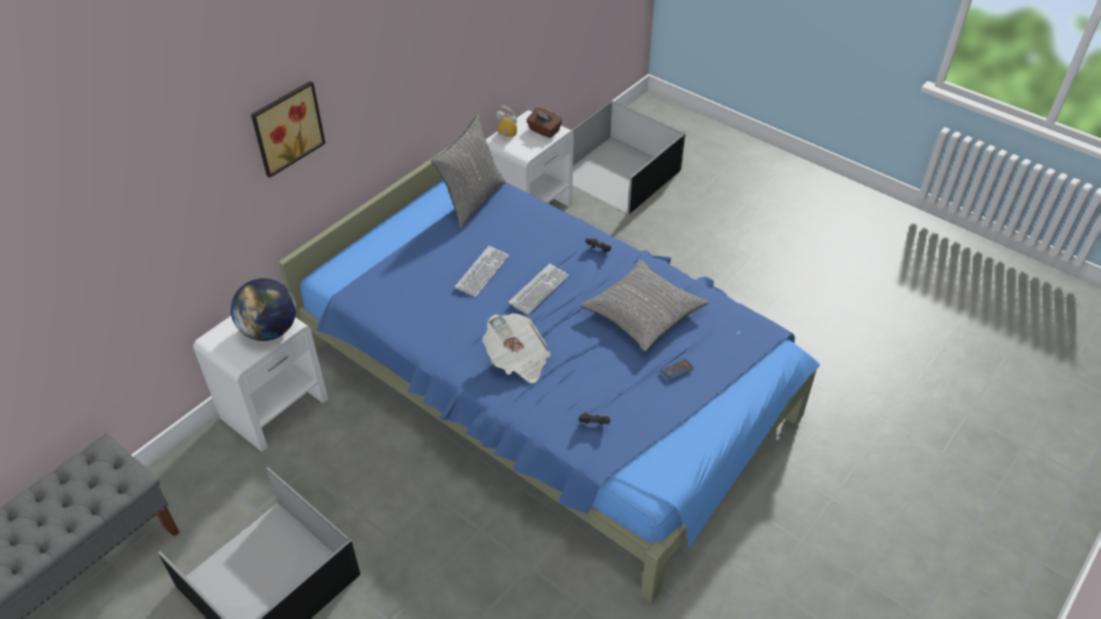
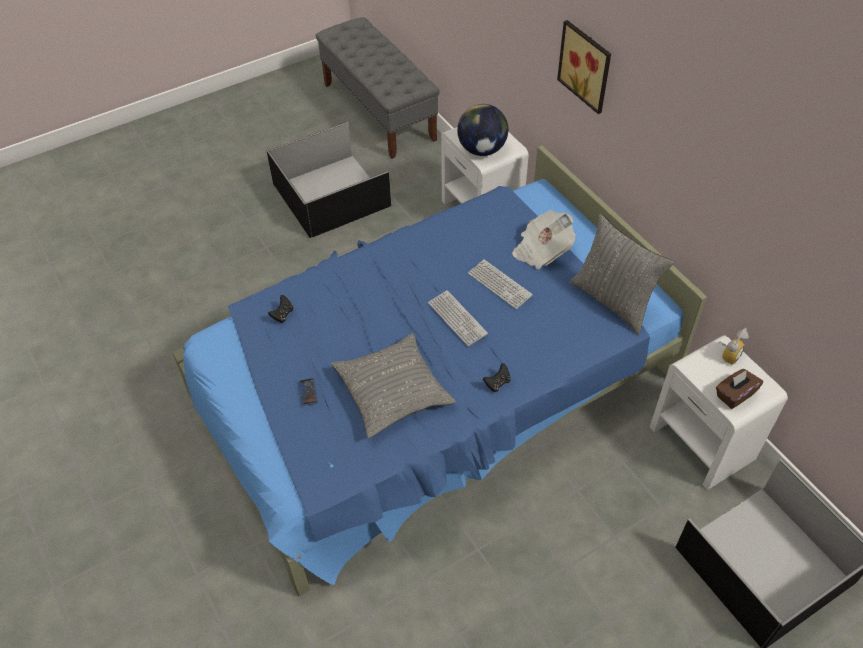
camera: 110 degrees right, 5 degrees up
(517, 360) = (377, 283): newspaper -> newspaper (542, 250)

